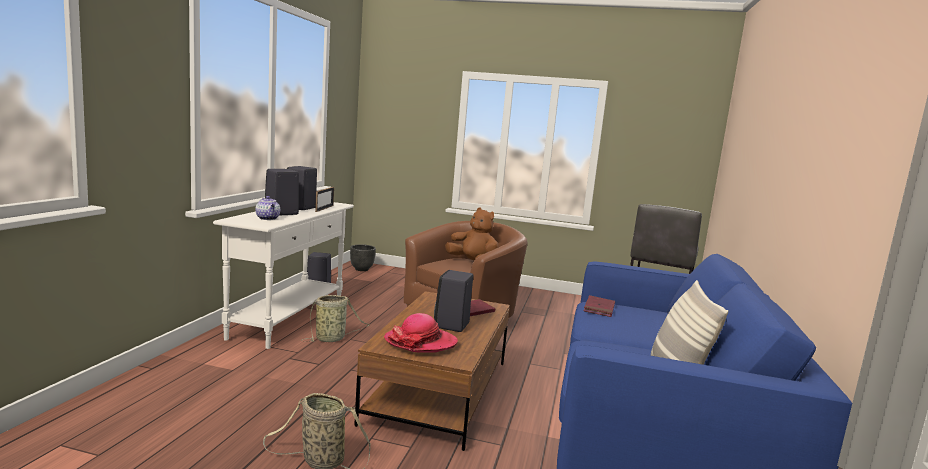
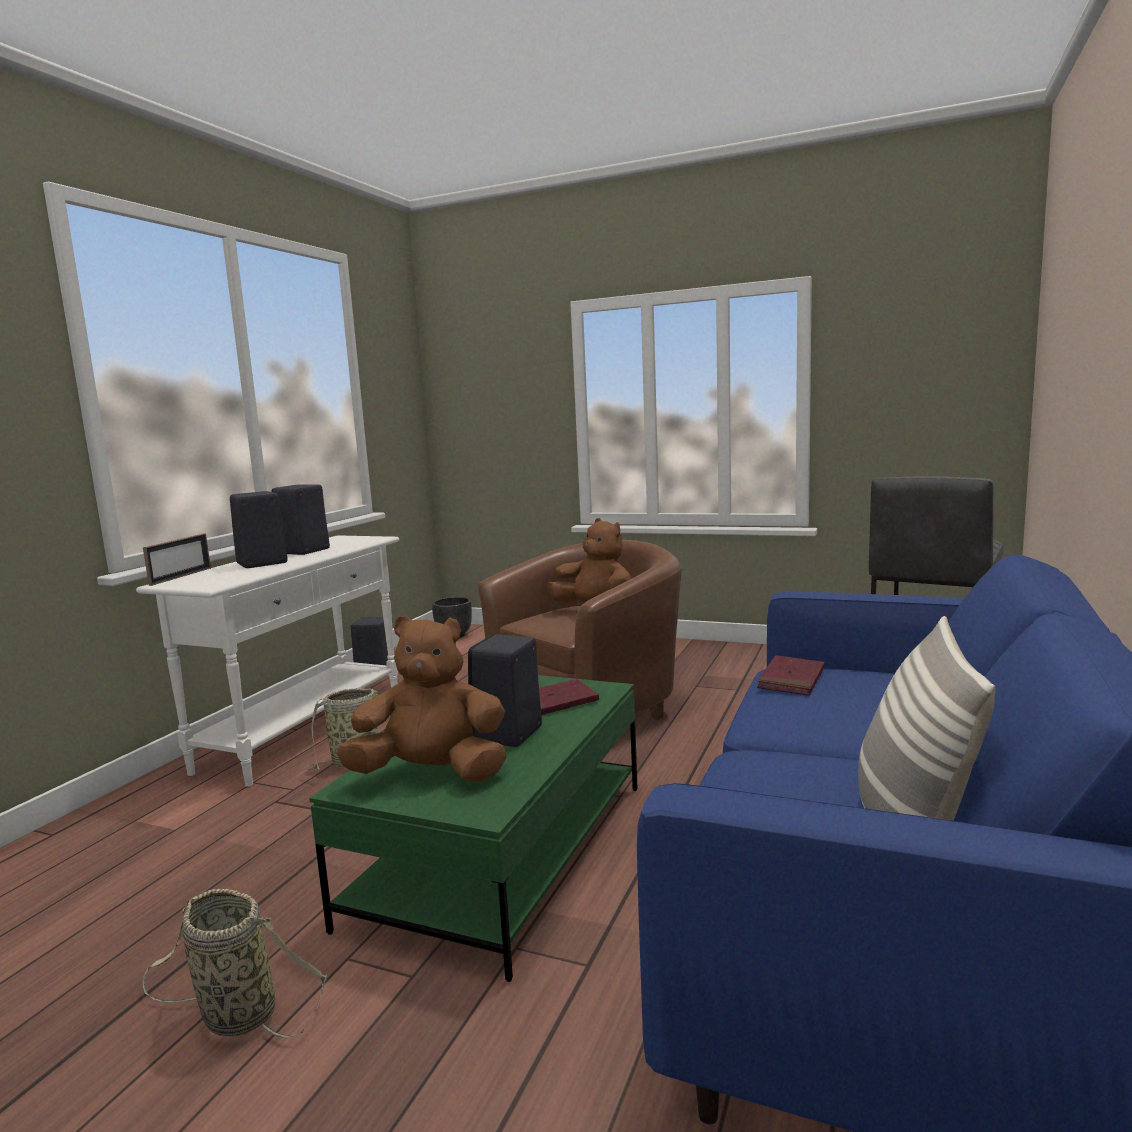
camera: 10 degrees right, 0 degrees up
(268, 218) = (229, 575): teapot -> none
(324, 208) = (342, 548): picture frame -> picture frame (181, 576)
(420, 342) = (432, 774): hat -> brown plush toy
(439, 391) = (504, 852): brown coffee table -> green coffee table

